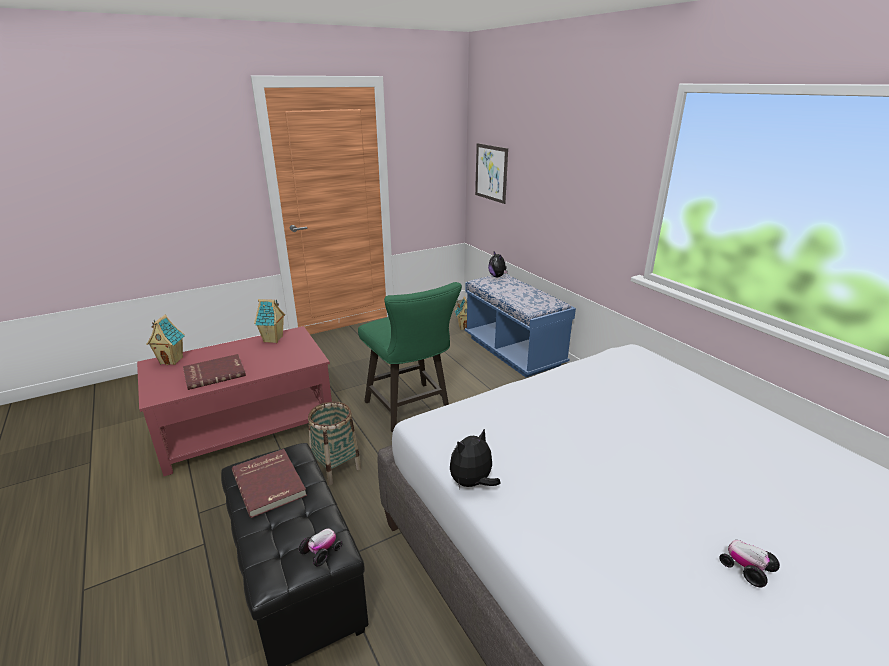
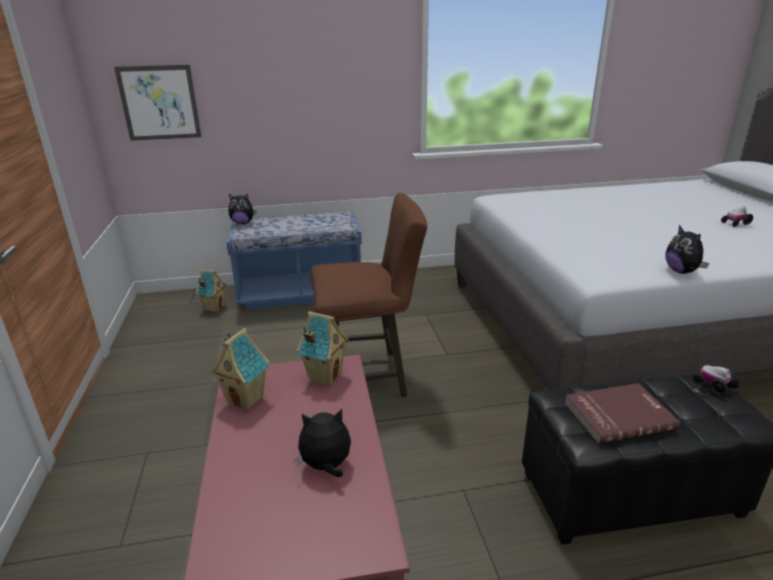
camera: 70 degrees left, 0 degrees up
(172, 360) = (227, 534): toy house -> toy house (324, 376)
(214, 373) = (326, 467): red book -> plush toy
(336, 467) = (453, 449): basket -> none
(411, 410) = (369, 376): green stool -> brown stool

